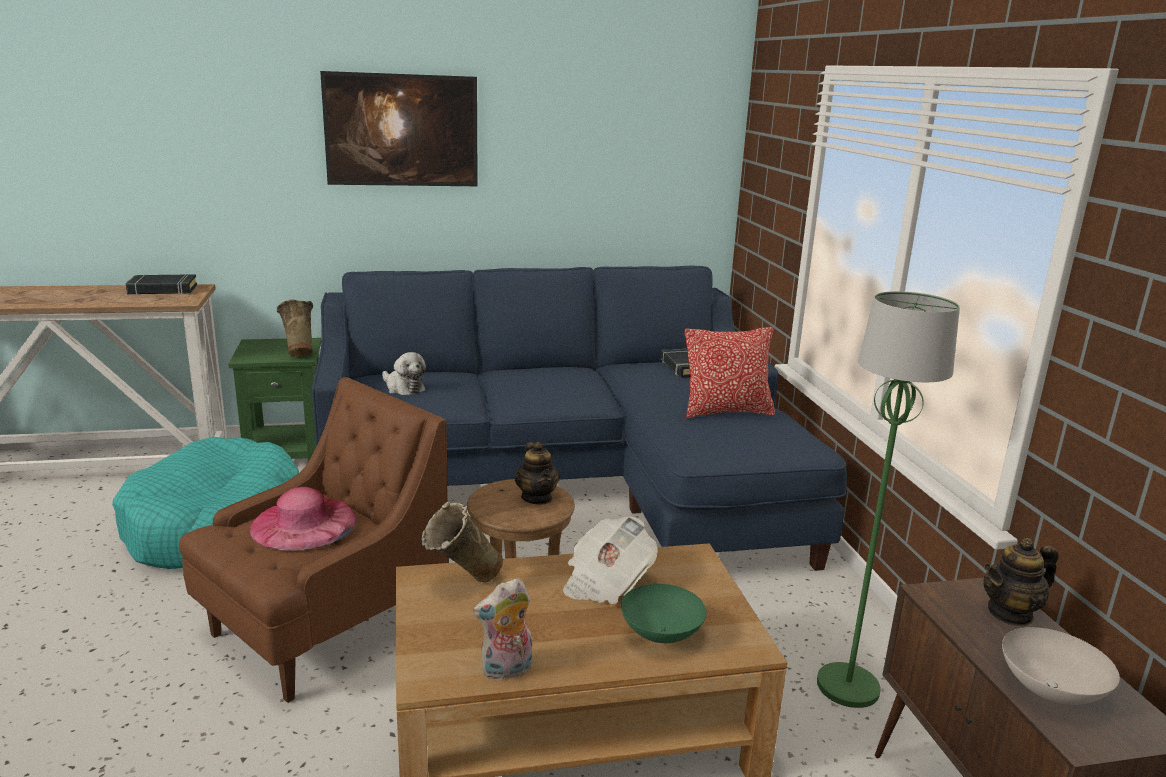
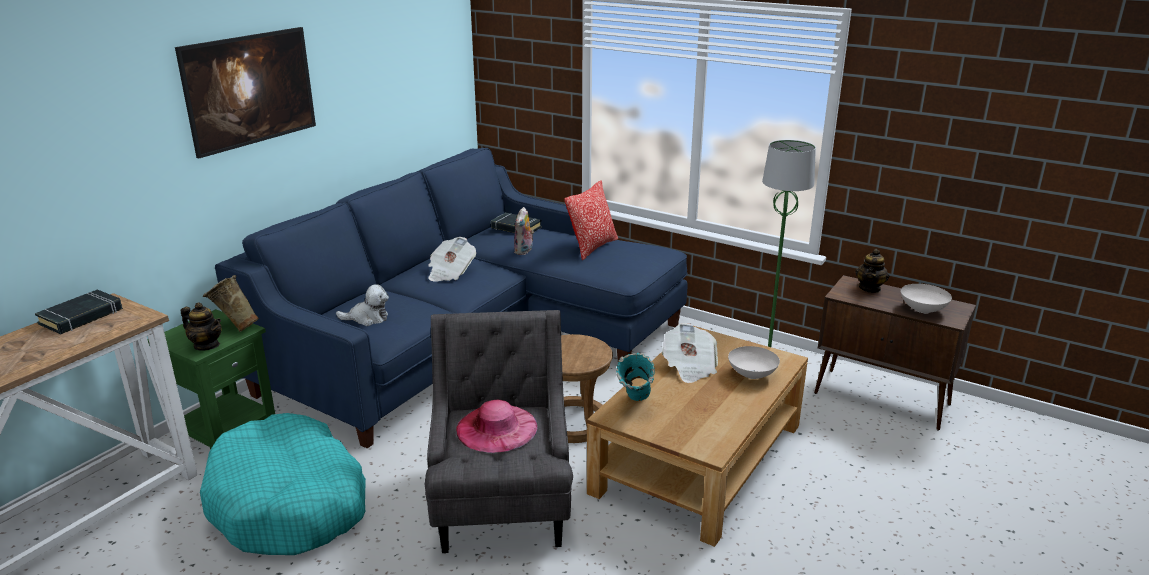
camera: 45 degrees left, 5 degrees up
(324, 629) = (502, 504): brown armchair -> grey armchair
(461, 584) = (635, 406): beige vase -> turquoise vase
(506, 671) = (731, 426): plush toy -> plush toy (524, 251)
(537, 498) = (576, 346): teapot -> teapot (207, 345)
(546, 382) = (450, 272): none -> newspaper
(661, 633) = (751, 374): green bowl -> white bowl

